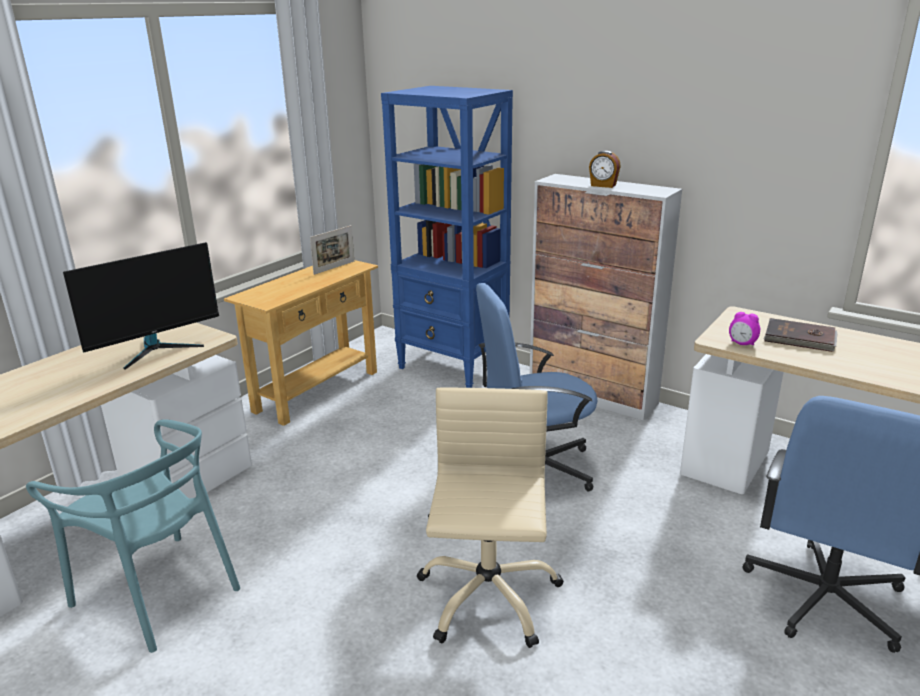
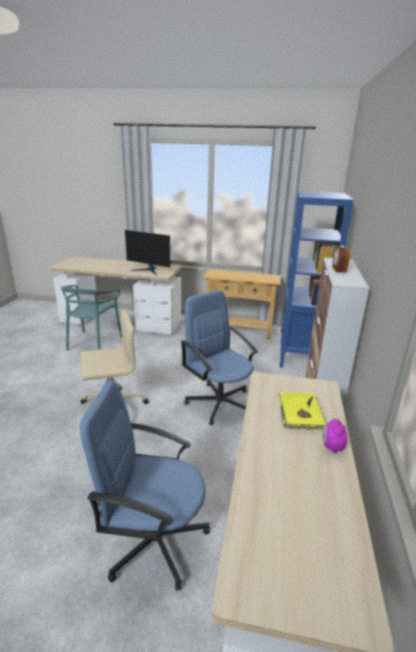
camera: 65 degrees right, 0 degrees up
(334, 267) = (264, 277): picture frame -> none
(742, 344) = (265, 388): alarm clock -> alarm clock (332, 447)
(800, 338) = (299, 413): brown book -> yellow book

